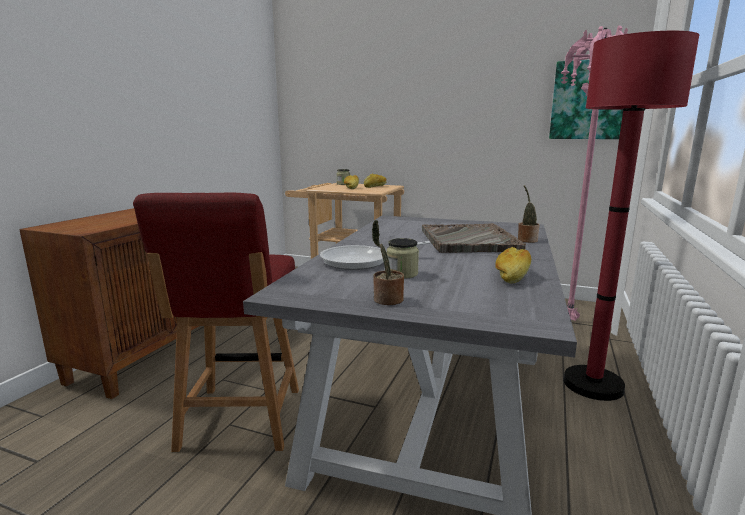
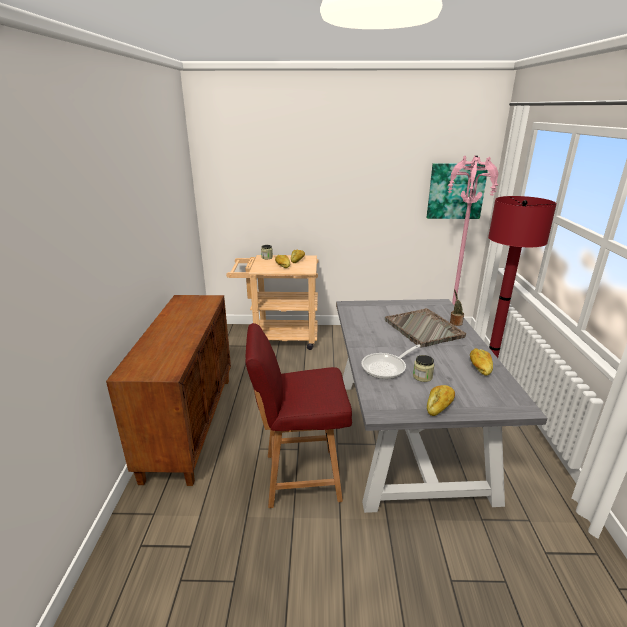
camera: 20 degrees left, 10 degrees up
(240, 420) = (300, 476): red chair -> red chair turned 105 degrees clockwise
(386, 300) = (439, 405): potted plant -> bread

